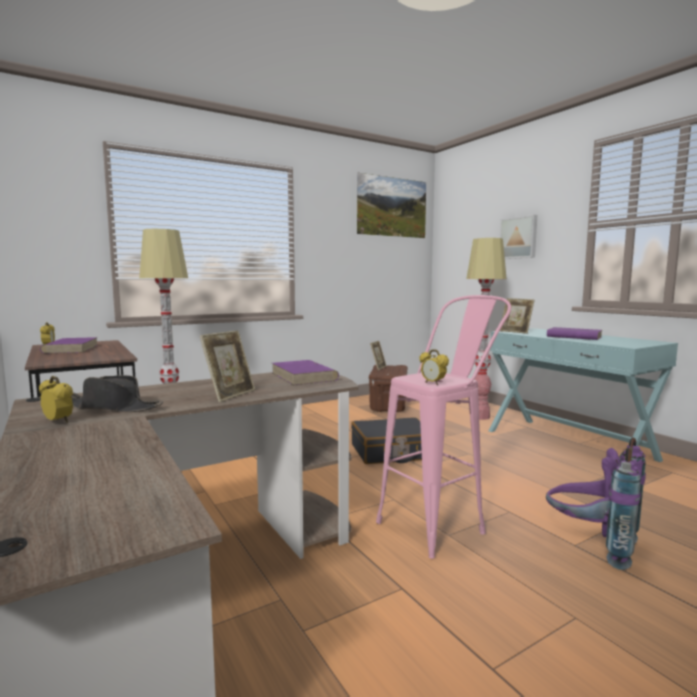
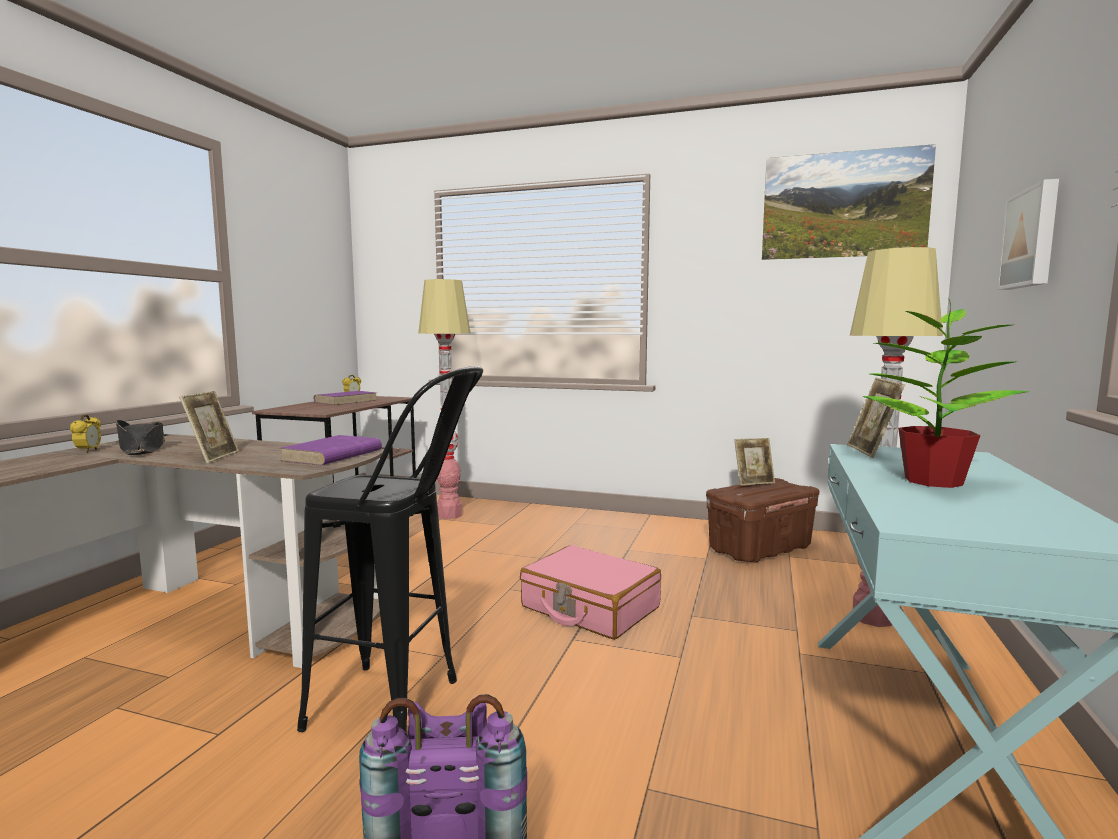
camera: 50 degrees right, 0 degrees up
(230, 395) = (213, 457): picture frame -> picture frame turned 75 degrees counterclockwise
(392, 452) = (589, 607): black suitcase -> pink suitcase
(433, 383) = (340, 490): alarm clock -> none
(441, 523) = (404, 708): pink stool -> black stool
(573, 337) = (931, 481): purple book -> potted plant

